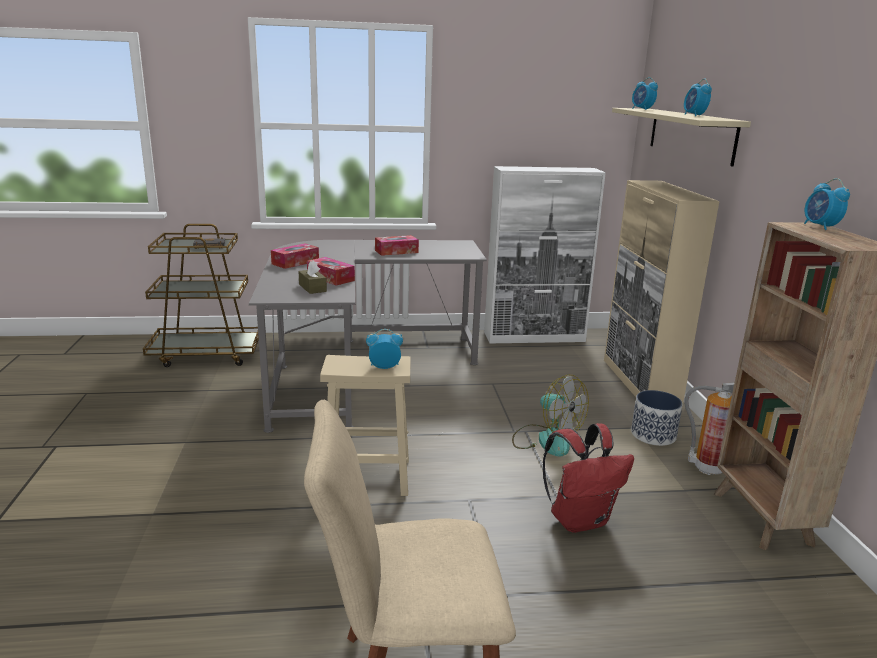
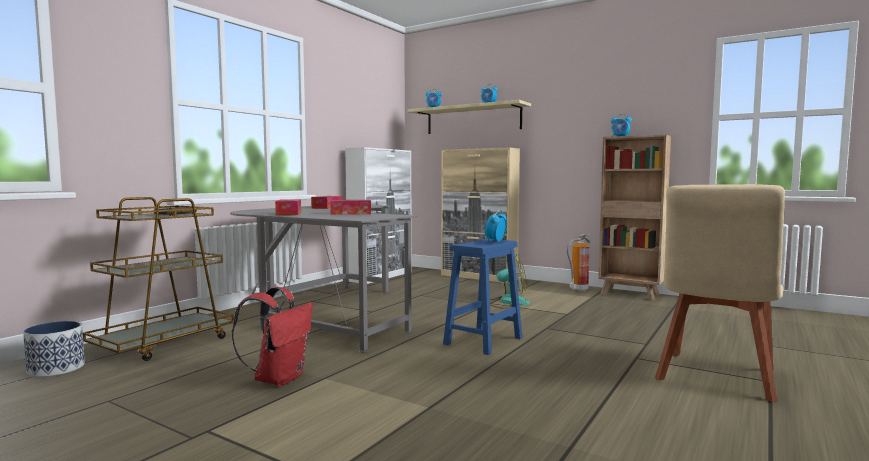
camera: 50 degrees left, 15 degrees down
(312, 288) = (364, 215): brown tissue box -> none
(365, 477) = (483, 341): beige stool -> blue stool
(580, 519) = (595, 316): red backpack -> red backpack (279, 379)
(653, 435) = (535, 288): planter -> planter (56, 369)

